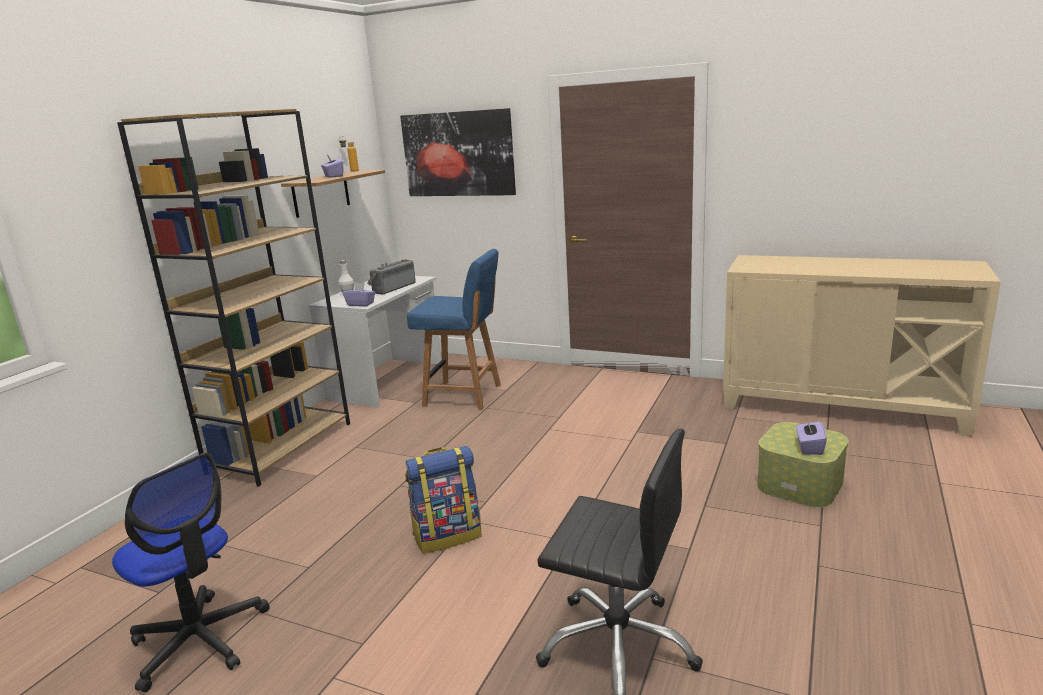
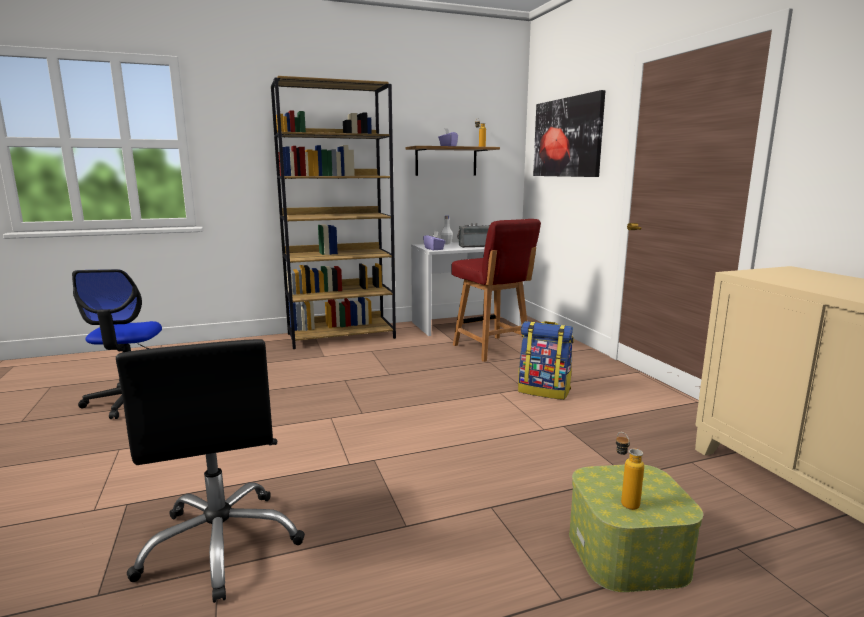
camera: 45 degrees right, 5 degrees down
(447, 535) = (303, 418): backpack -> backpack (544, 391)
(464, 395) = (492, 349): blue chair -> red chair
(809, 447) = (624, 501): purple tissue box -> bottle

